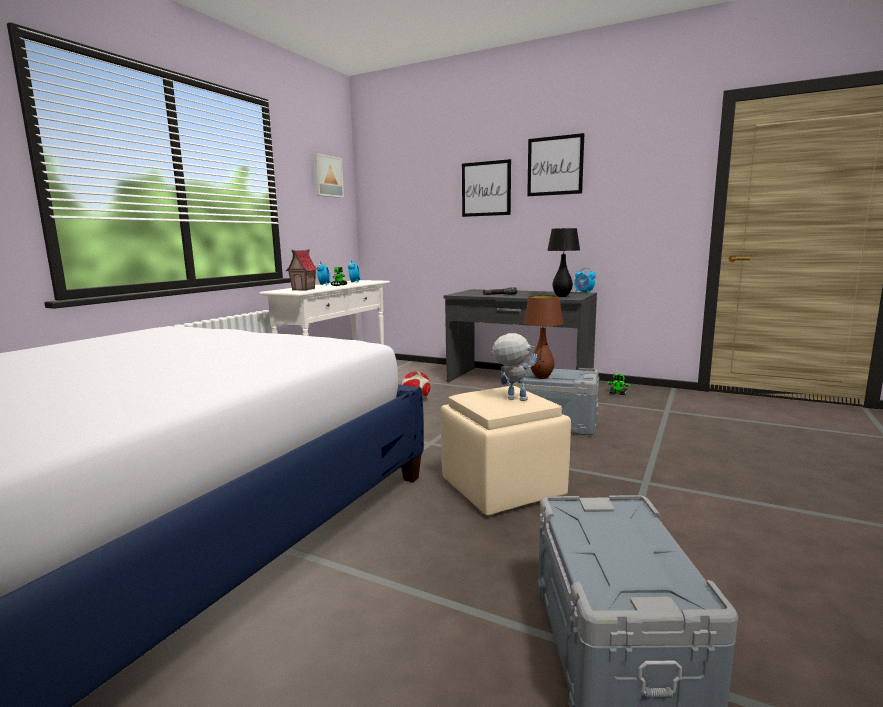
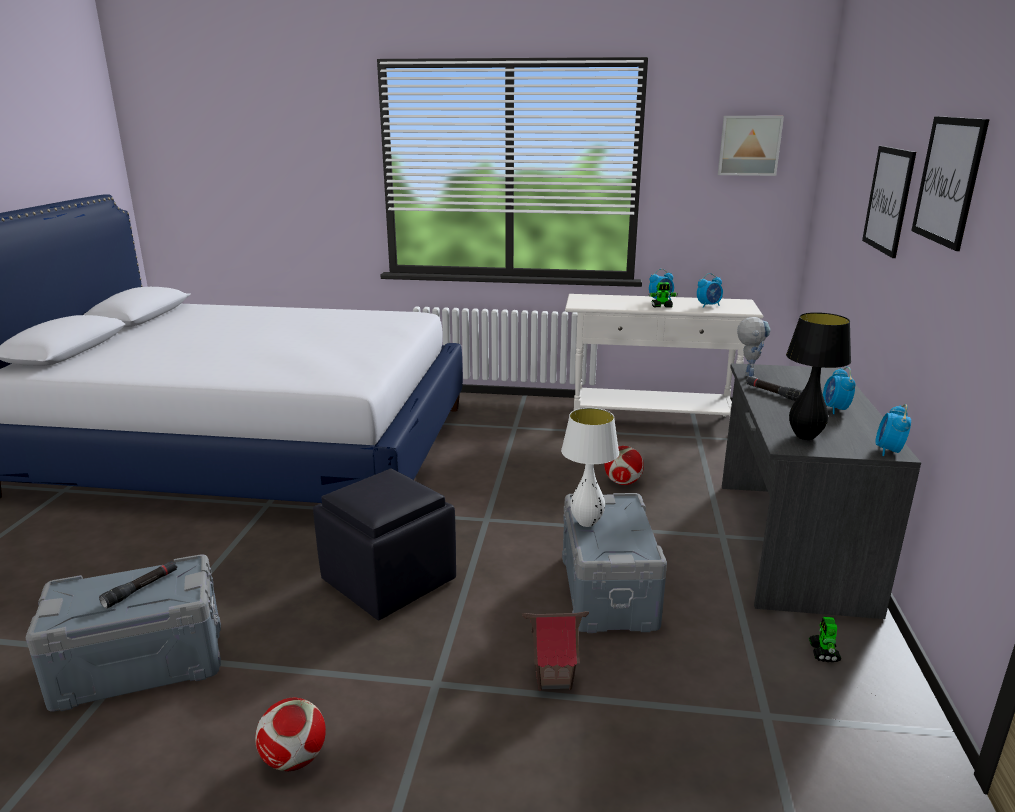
camera: 70 degrees right, 10 degrees up
(304, 289) = (600, 303): toy house -> toy house (554, 678)
(502, 487) = (390, 580): beige ottoman -> black ottoman
(511, 399) = (369, 496): toy robot -> toy robot (747, 375)
(529, 292) = (835, 409): none -> alarm clock
(541, 377) = (587, 523): brown table lamp -> white table lamp
(609, 536) = (141, 589): none -> black flashlight
(743, 543) = (294, 759): none -> football

